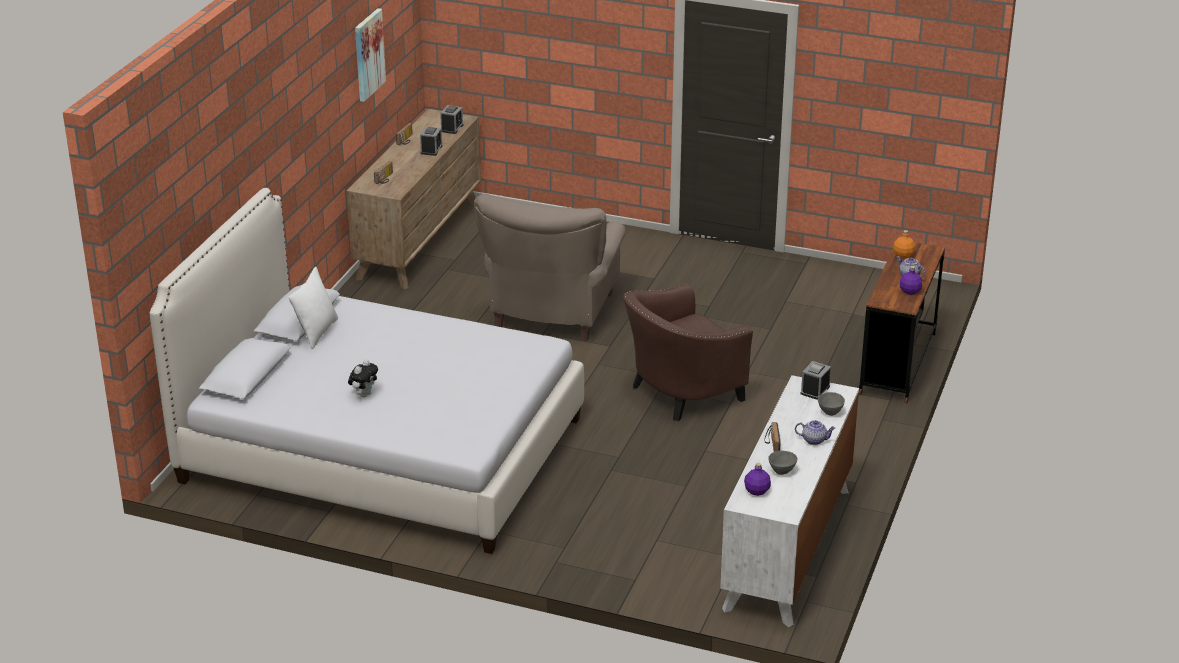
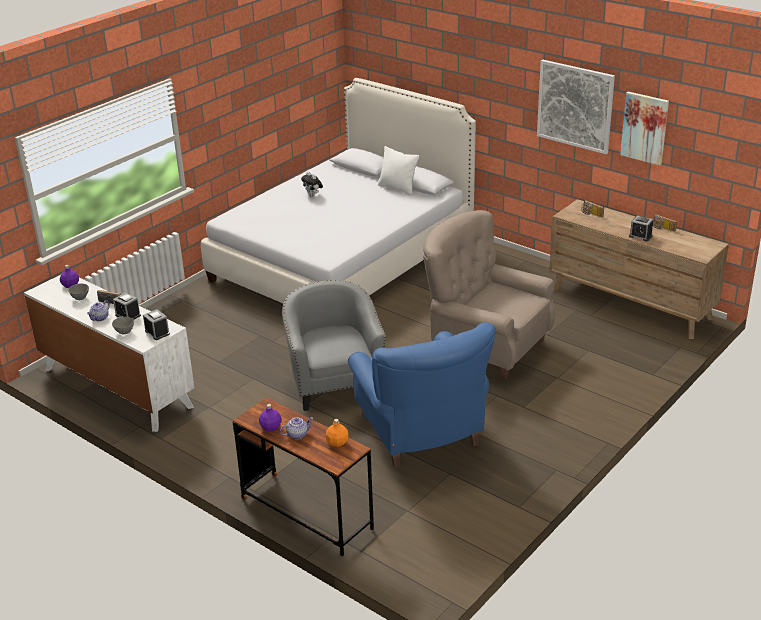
camera: 110 degrees right, 0 degrees up
(326, 86) = (575, 106): none -> picture
(452, 128) = (683, 249): alarm clock -> alarm clock (128, 315)
(680, 393) = (335, 383): brown armchair -> grey armchair
(735, 325) = (421, 433): none -> blue armchair

